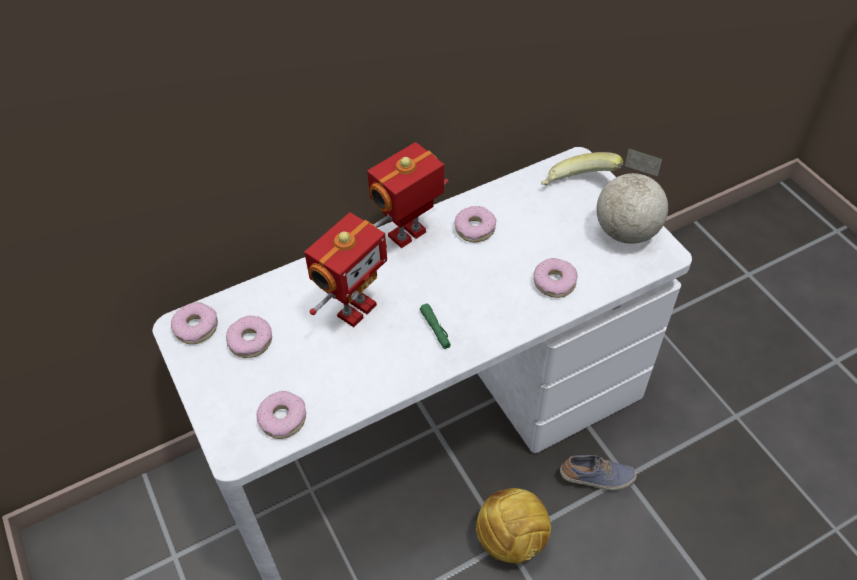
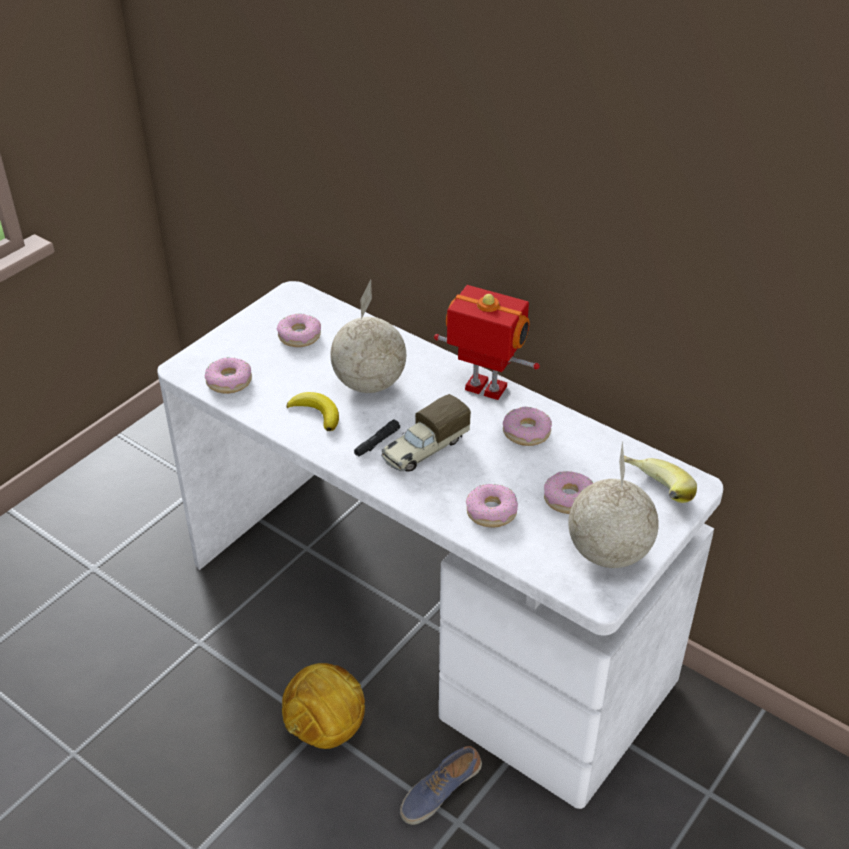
camera: 65 degrees right, 10 degrees down
(196, 327) = (297, 303): donut -> donut (568, 499)
(354, 309) = (370, 384): toy robot -> globe
(372, 361) = (316, 413): none -> banana
(435, 329) = (377, 442): green flashlight -> black flashlight
(461, 300) = (424, 449): none -> toy truck
(597, 478) = (439, 791): shoe -> shoe turned 75 degrees clockwise

